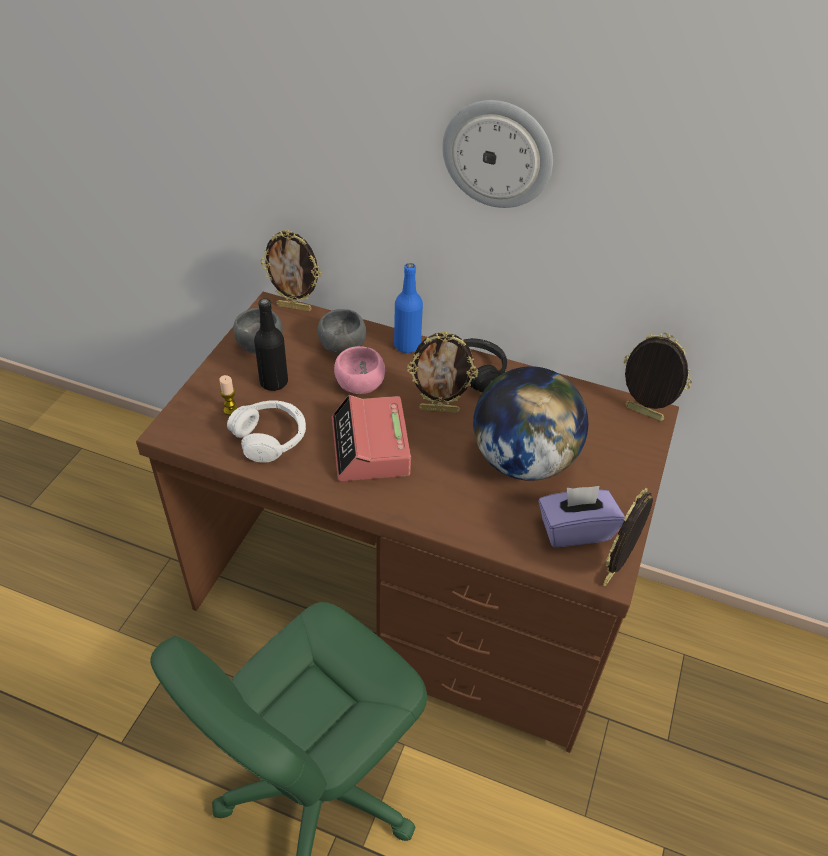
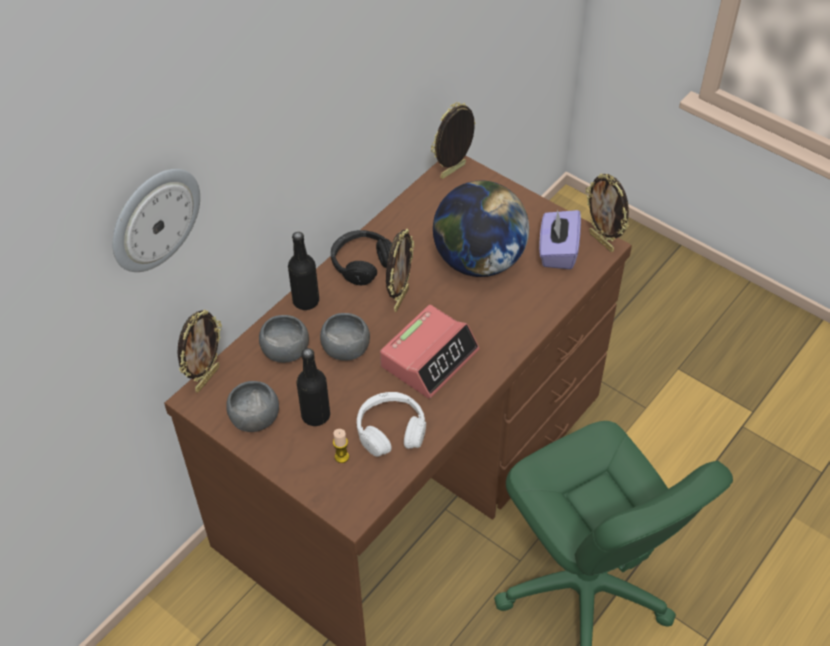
camera: 70 degrees left, 5 degrees up
(358, 384) = (345, 350): pink bowl -> grey bowl
(370, 448) = (429, 358): alarm clock -> alarm clock turned 60 degrees counterclockwise
(407, 345) = (306, 301): blue bottle -> black bottle
(498, 154) = (307, 95): wall clock -> wall clock (154, 219)

